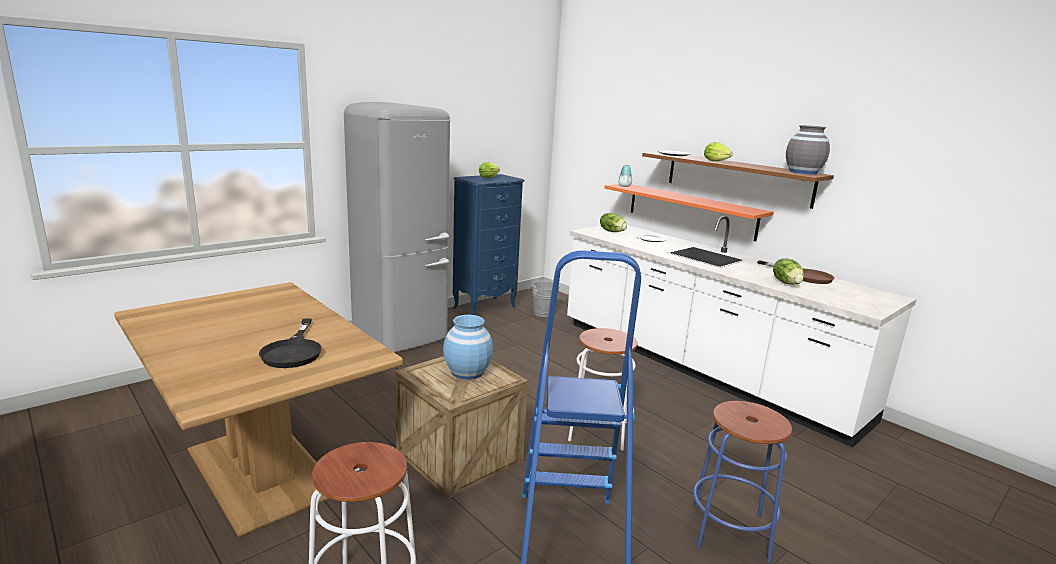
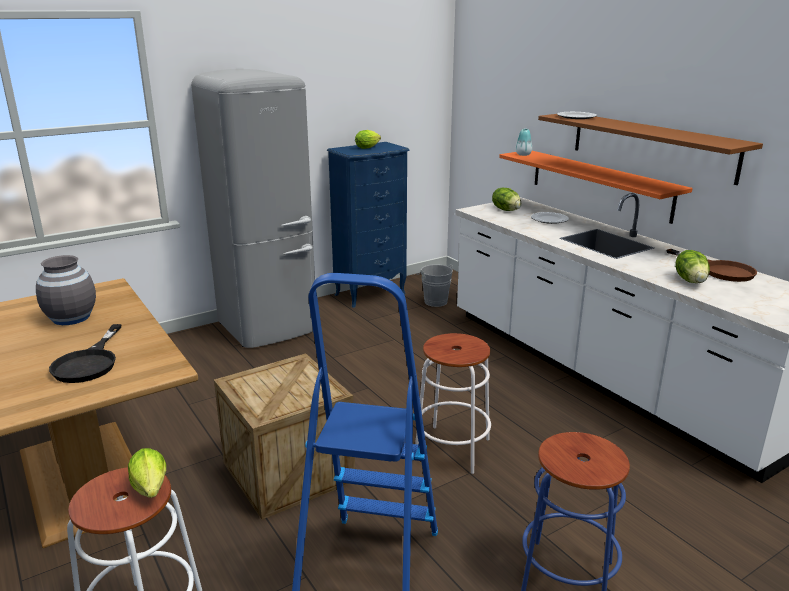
camera: 10 degrees right, 5 degrees up
(467, 372) = (289, 383): blue vase -> none
(717, 162) = (622, 127): lettuce -> lettuce (151, 490)
(803, 172) = (723, 140): grey vase -> grey vase (71, 318)

